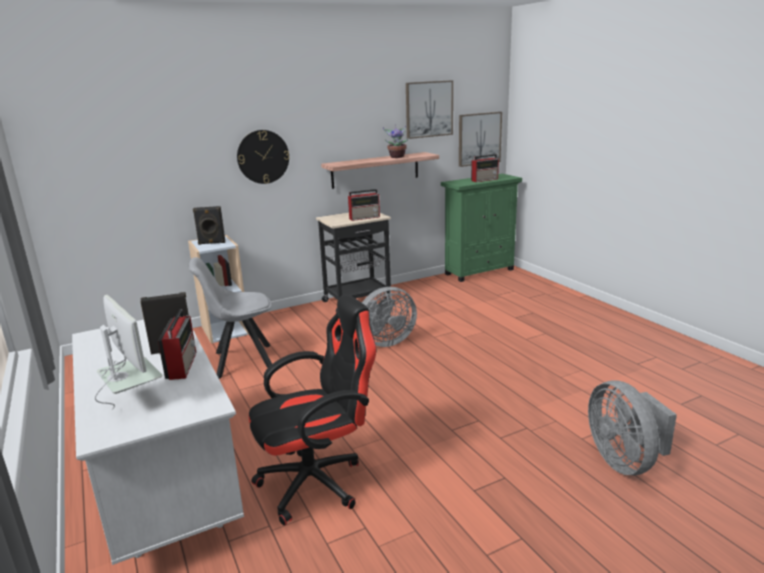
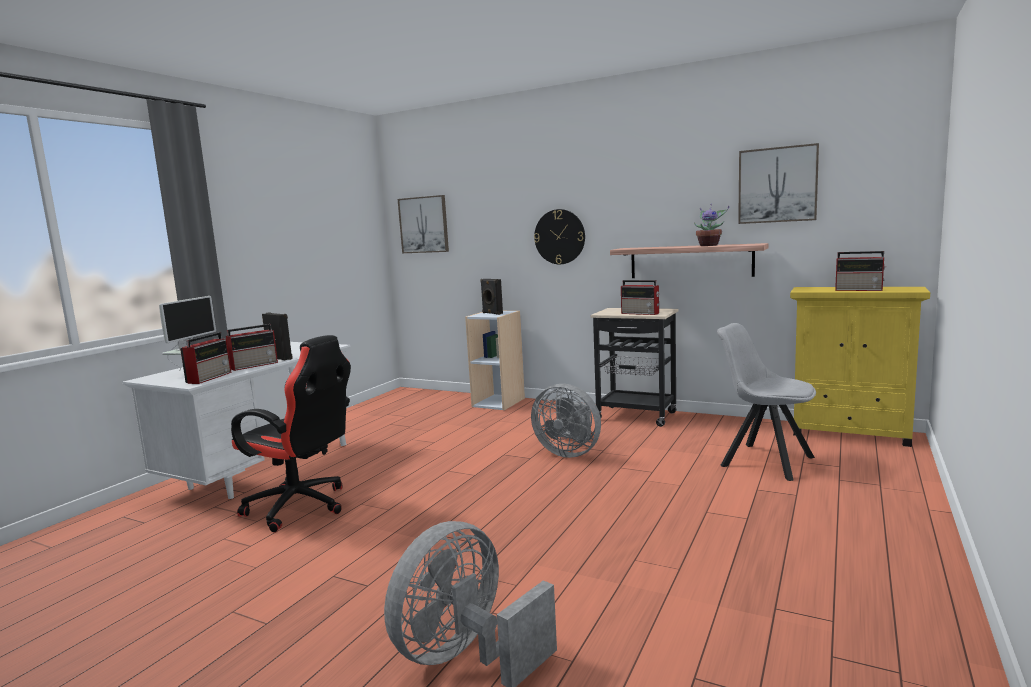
camera: 55 degrees right, 10 degrees down
(196, 394) = (210, 377): none -> radio
(242, 361) = (456, 424): grey chair -> grey chair (764, 461)
(479, 138) = (874, 228): picture -> picture (424, 224)
(479, 271) = (851, 434): green cabinet -> yellow cabinet

